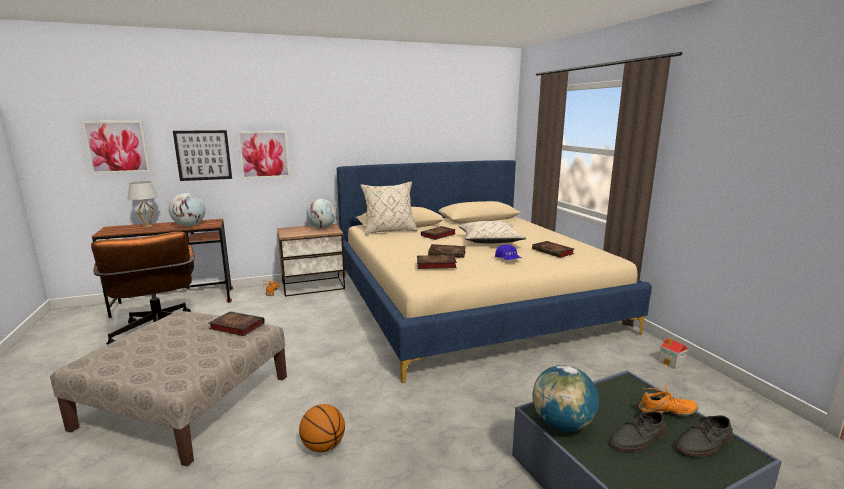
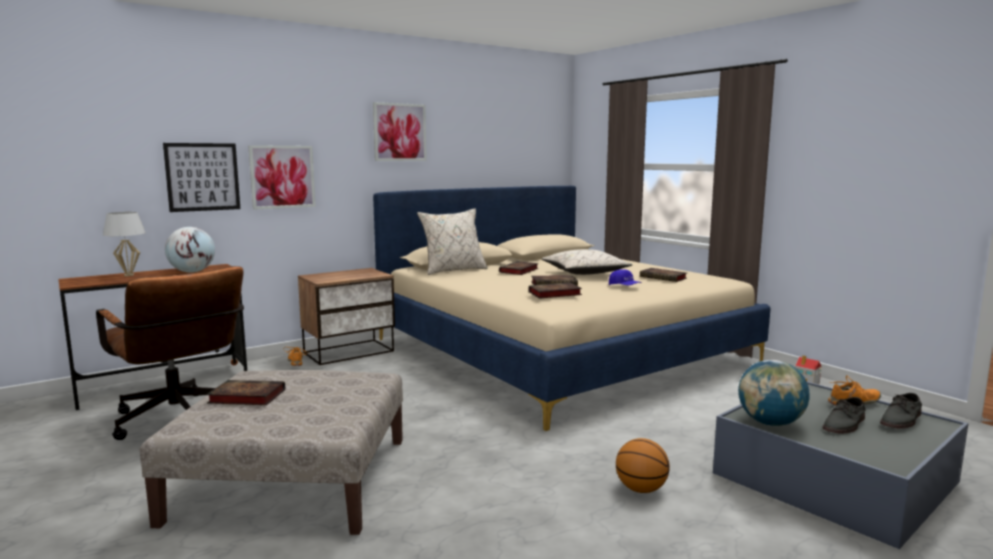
camera: 15 degrees left, 5 degrees down
(117, 147) = (83, 164): picture -> picture (399, 132)
(235, 326) = (345, 376): book -> book (245, 397)
(322, 228) = (360, 272): globe -> none
(323, 446) = (506, 495): basketball -> basketball (641, 489)

